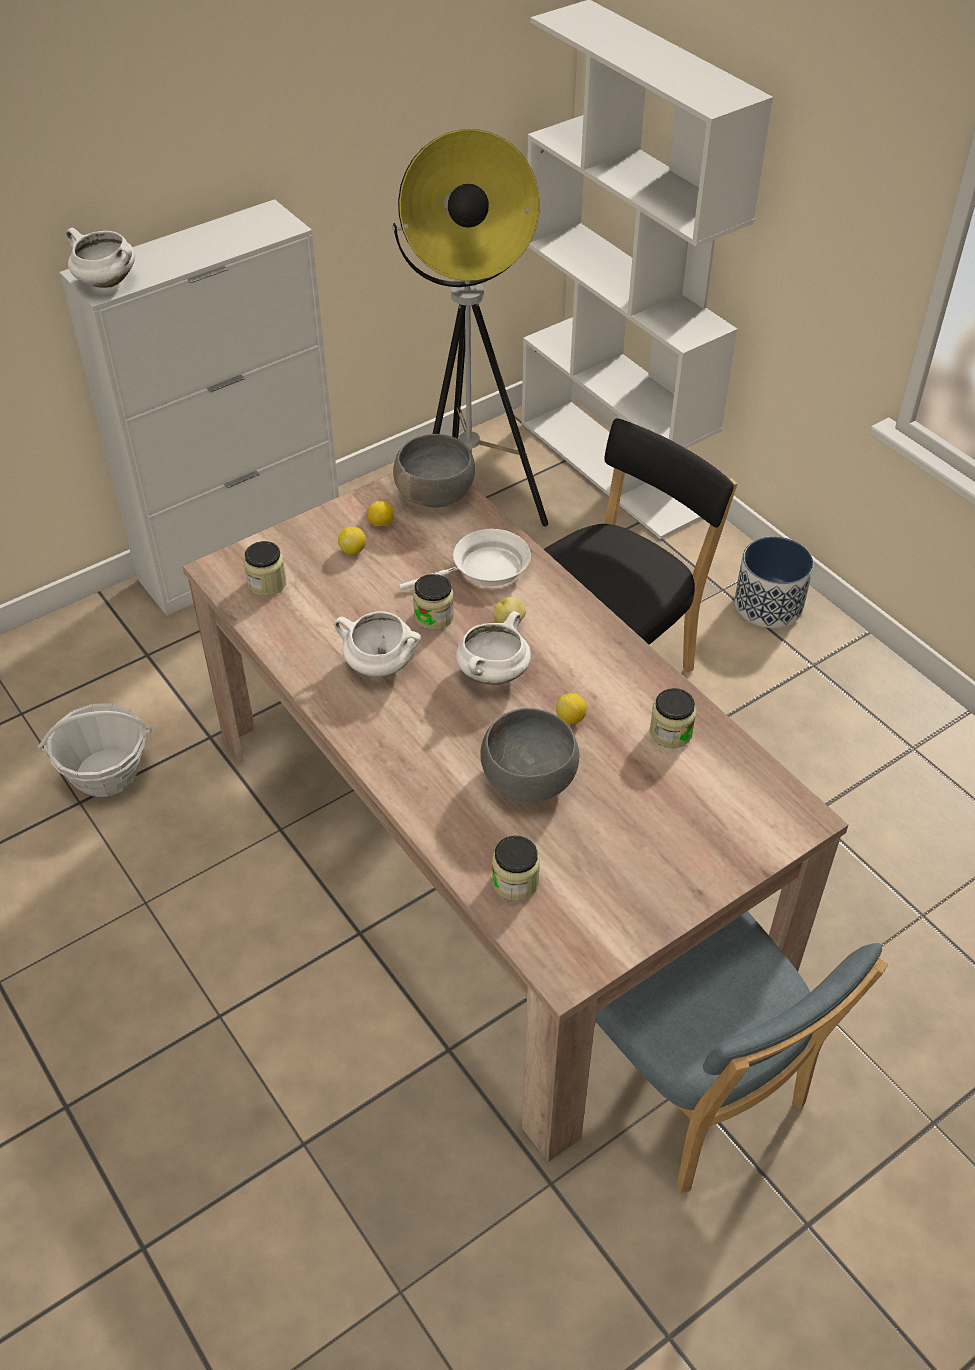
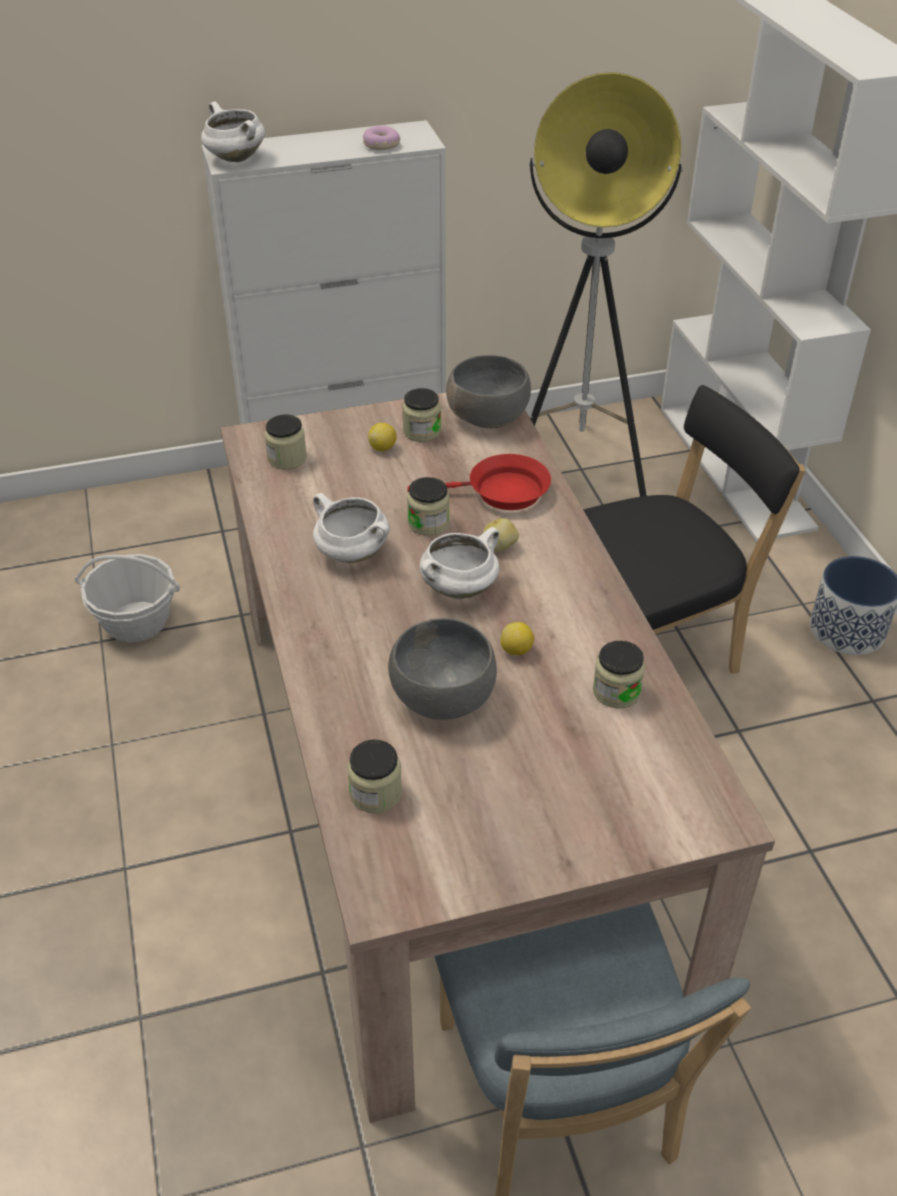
camera: 20 degrees right, 5 degrees down
(246, 238) = (380, 145): none -> donut
(381, 524) = (422, 431): lemon -> jar
(484, 569) = (501, 492): white frying pan -> red frying pan

